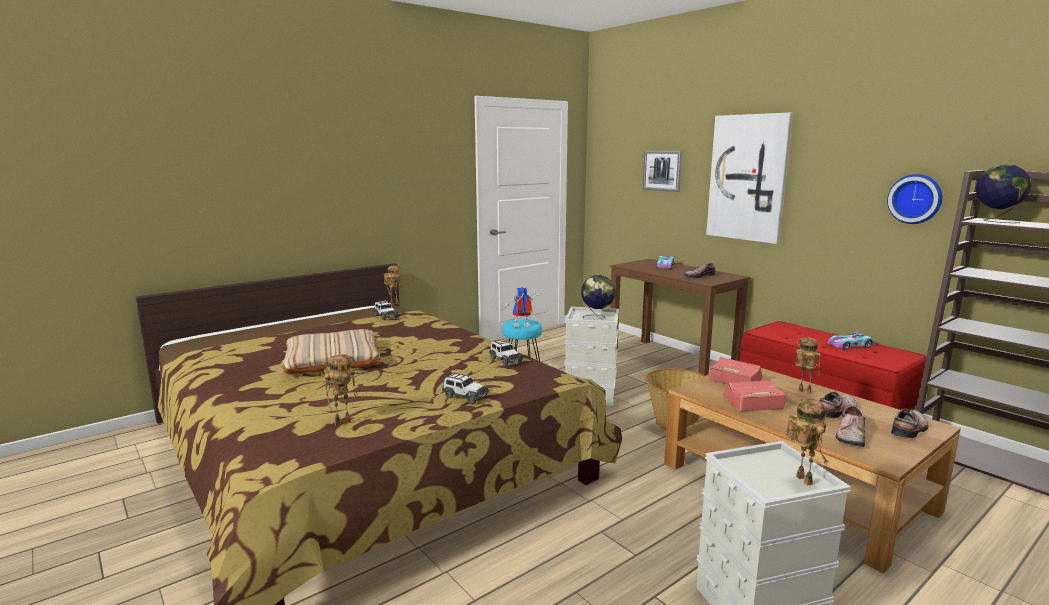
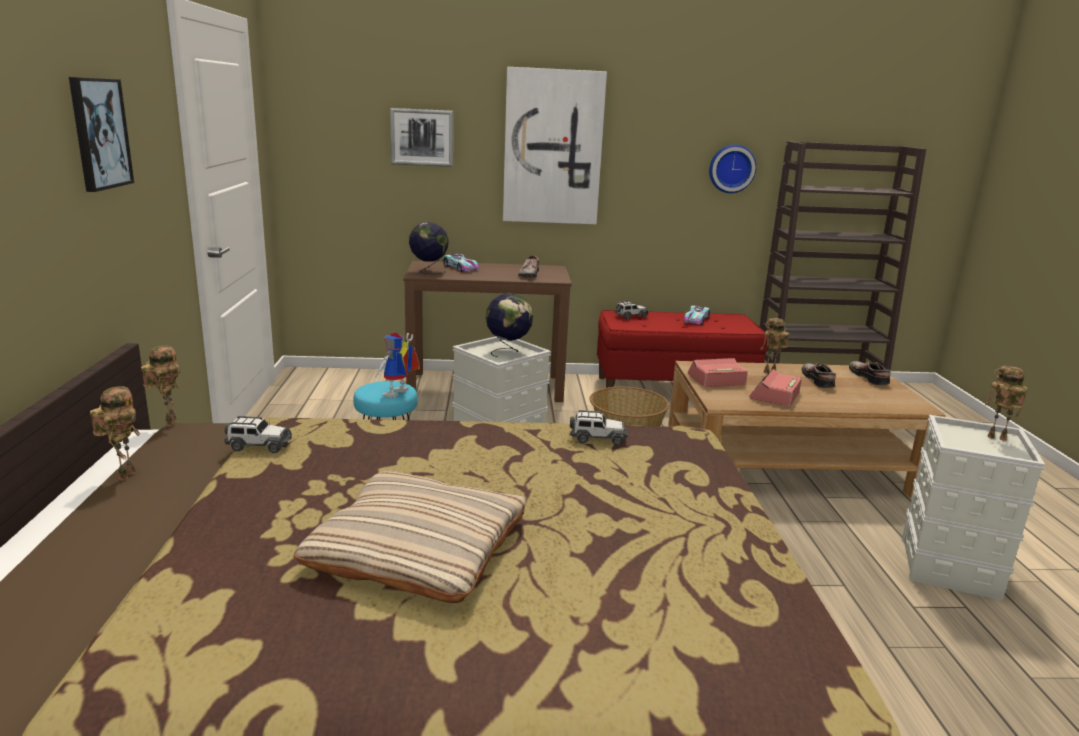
camera: 55 degrees left, 5 degrees up
(343, 422) = (718, 608): toy robot -> toy robot (125, 474)
(394, 164) = (99, 133): none -> picture
(464, 396) = (702, 499): toy car -> toy car (630, 316)
(849, 435) = (866, 396): shoe -> none
(995, 221) = (810, 187): globe -> globe (428, 271)

